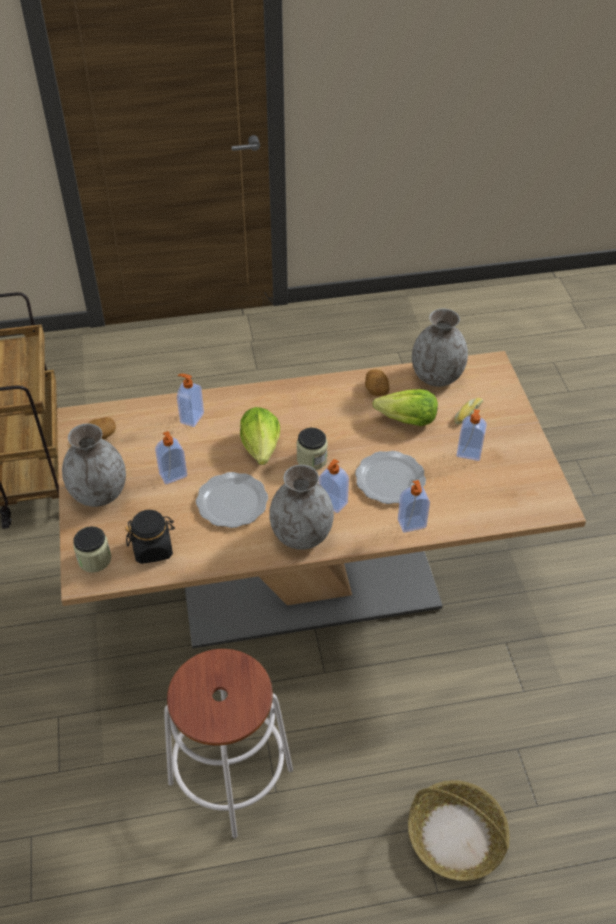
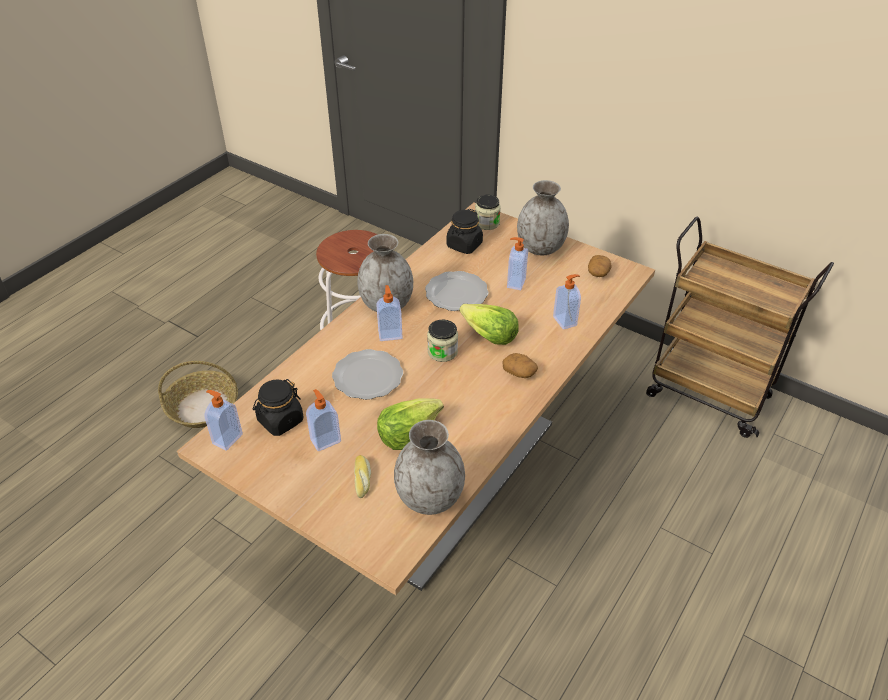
camera: 135 degrees right, 5 degrees down
(376, 389) = (467, 443): potato -> potato (519, 372)
(412, 524) = (317, 357): soap dispenser -> soap dispenser (227, 439)
(489, 490) = (280, 421): none -> black jar

